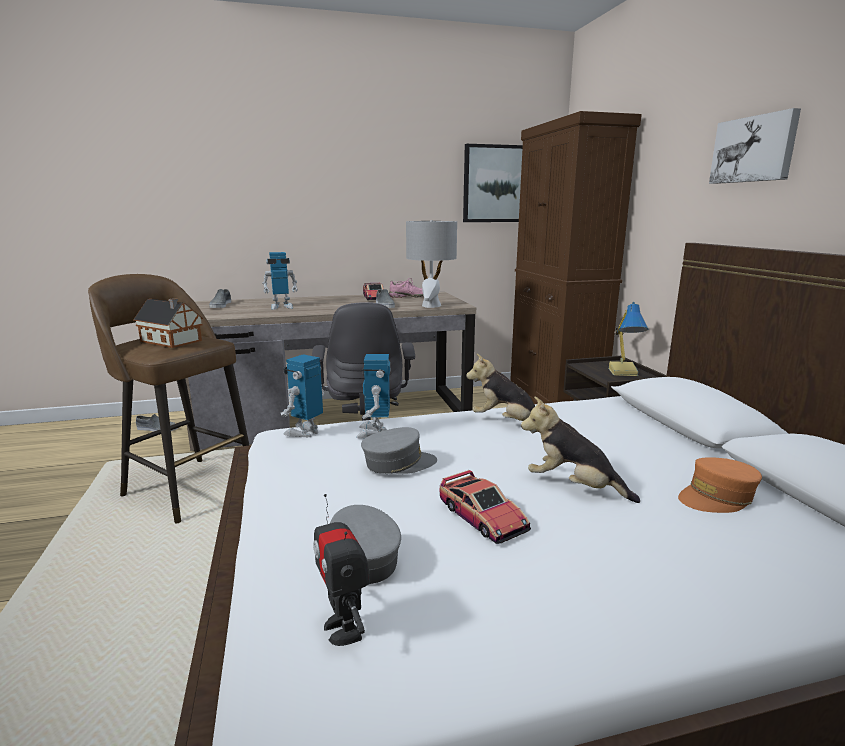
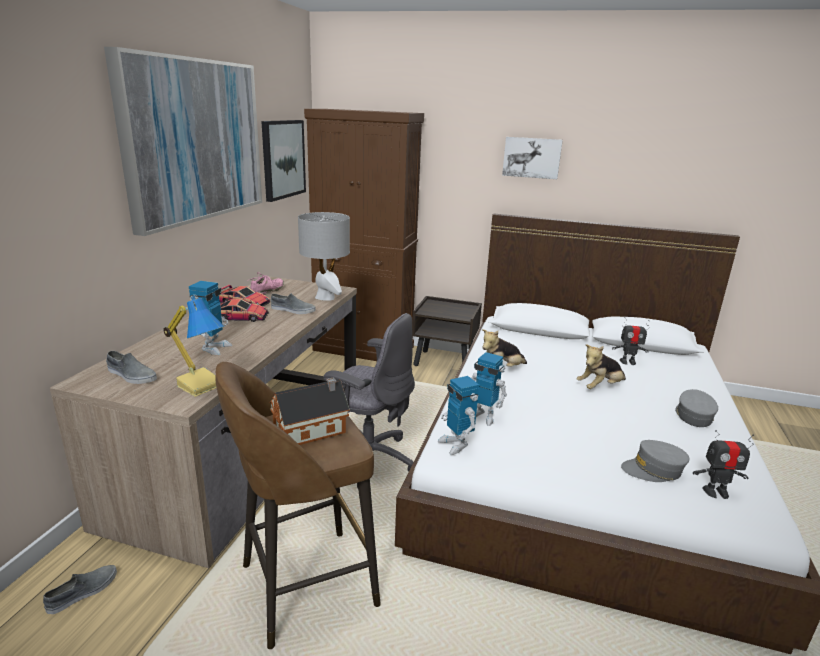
camera: 60 degrees left, 5 degrees up
(364, 155) = (194, 140): none -> picture
(398, 463) = (544, 423): grey cap -> grey cap (693, 415)
(483, 516) = (623, 421): toy car -> toy car (241, 317)
(624, 372) = (452, 308): table lamp -> table lamp (201, 385)
(717, 497) = (628, 362): orange cap -> toy robot

